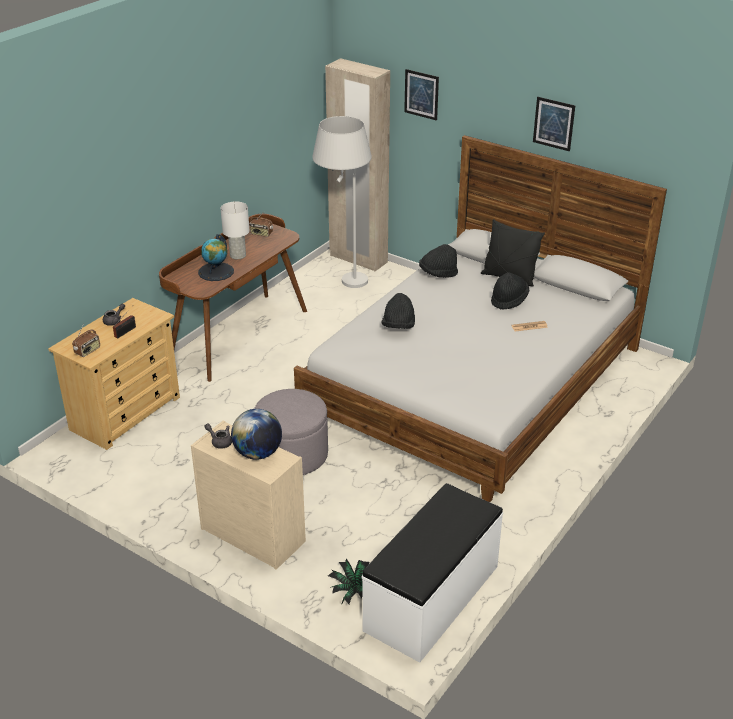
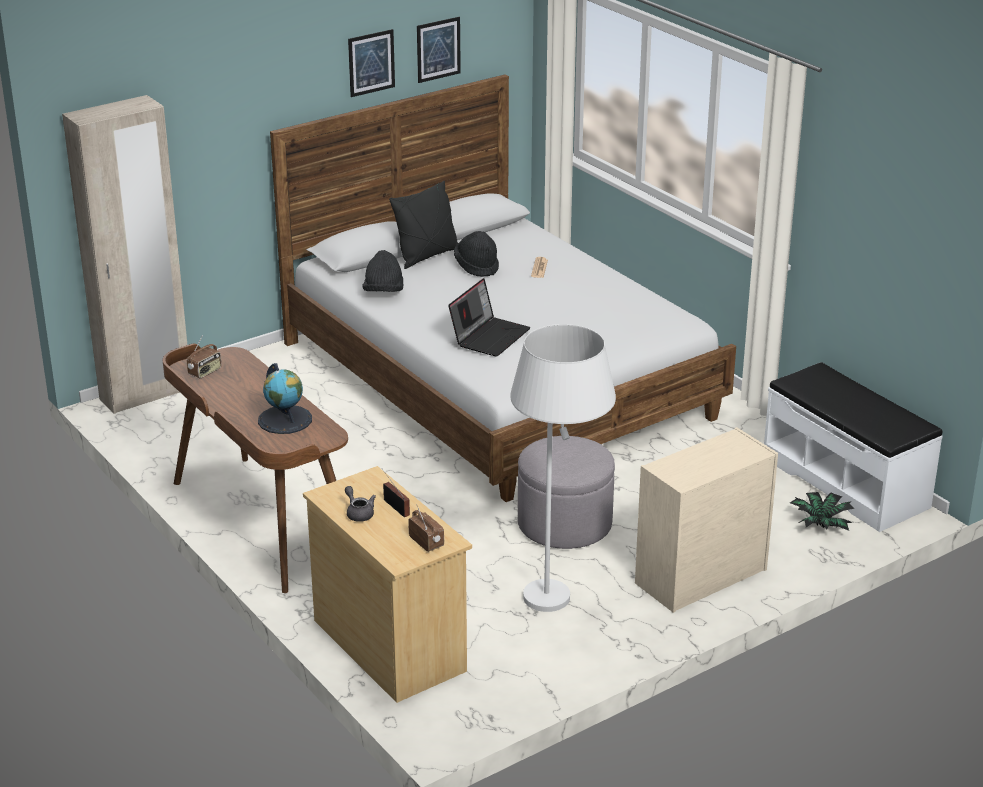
camera: 70 degrees left, 5 degrees down
(220, 441) = (683, 473): grey teapot -> none
(238, 255) = (252, 397): white table lamp -> none
(258, 453) = (717, 452): globe -> none
(344, 286) = (208, 419): white floor lamp -> white floor lamp (558, 612)
(398, 326) = (489, 336): black hat -> laptop
(421, 94) = (194, 108): picture -> picture (438, 49)

